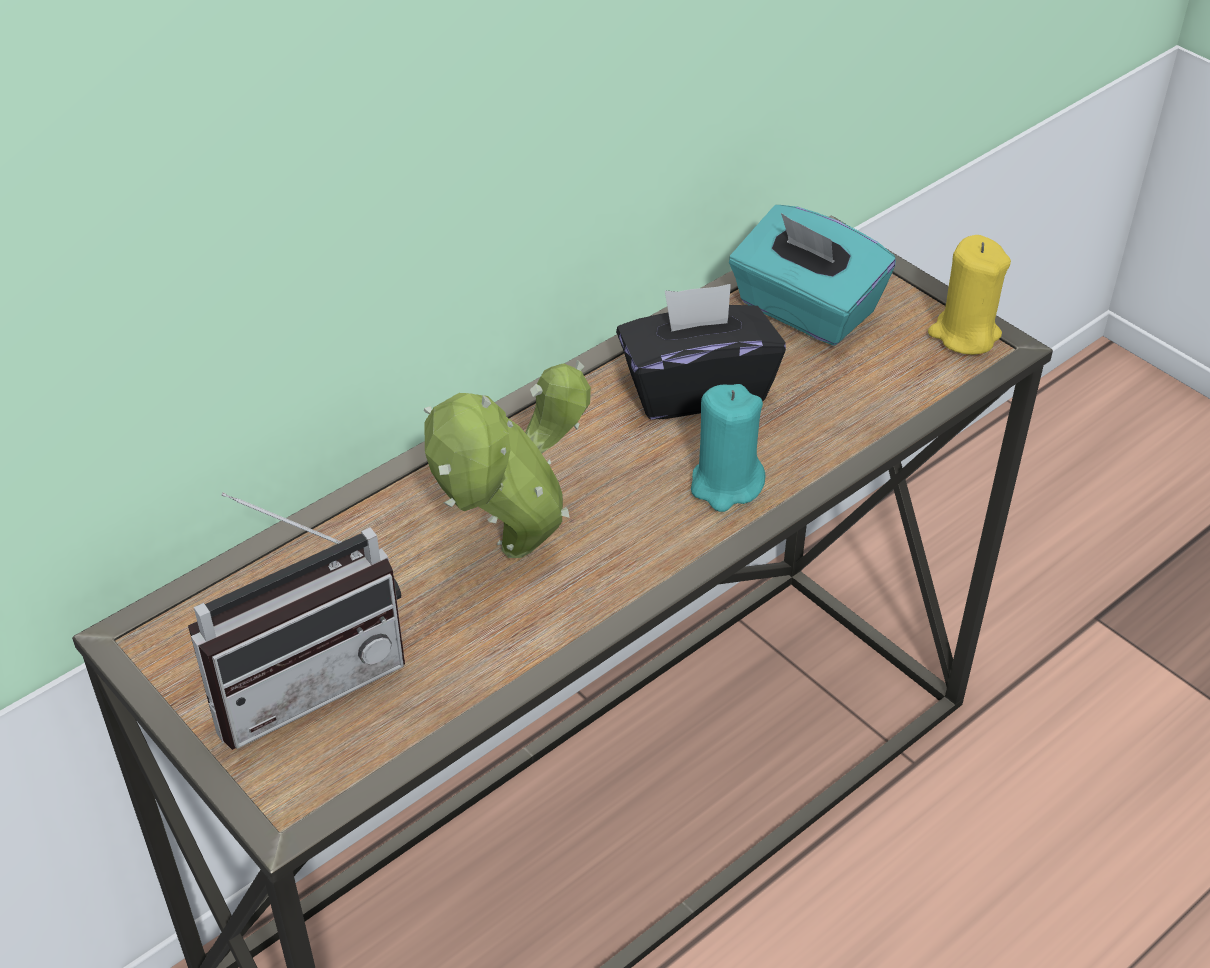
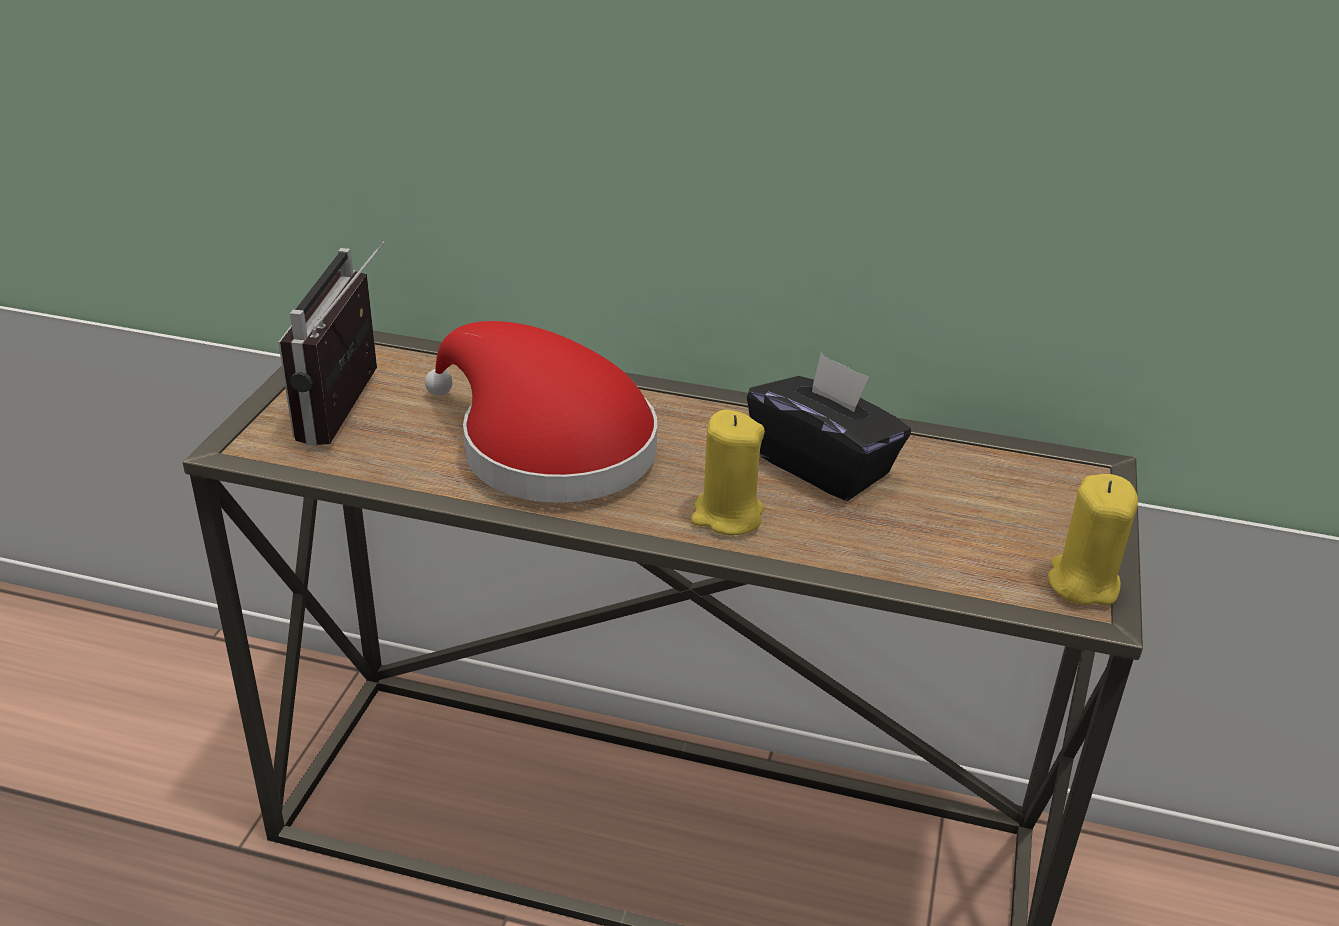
camera: 55 degrees right, 10 degrees down
(302, 678) = (355, 409): radio -> radio turned 75 degrees clockwise
(511, 556) = (545, 447): potted plant -> red hat
(726, 485) = (727, 516): turquoise candle -> yellow candle
(805, 310) = (988, 484): turquoise tissue box -> none

